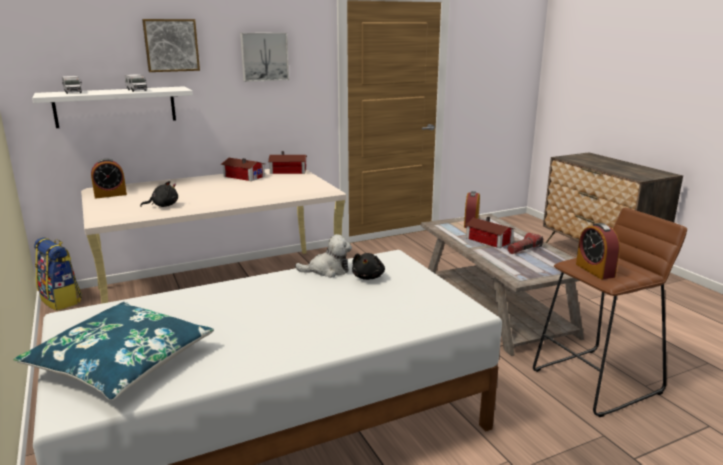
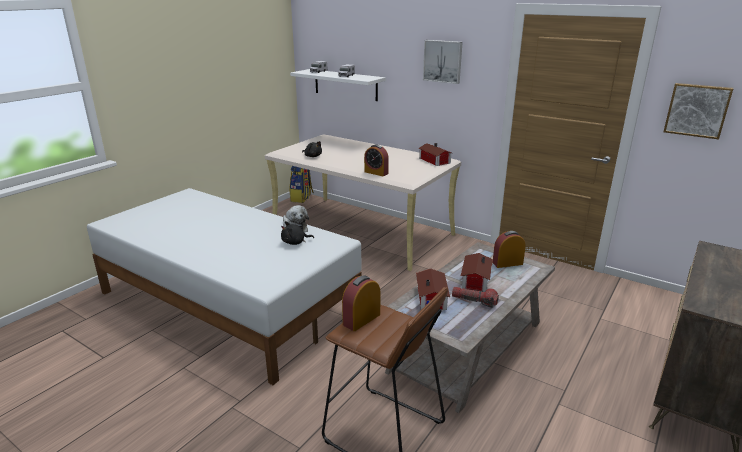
camera: 60 degrees right, 5 degrees up
(110, 195) = (317, 141): alarm clock -> alarm clock (376, 173)
(122, 362) = (149, 217): blue pillow -> none
(171, 45) = (380, 46): picture -> picture (697, 110)
(244, 176) = (401, 154): toy house -> toy house (432, 296)

